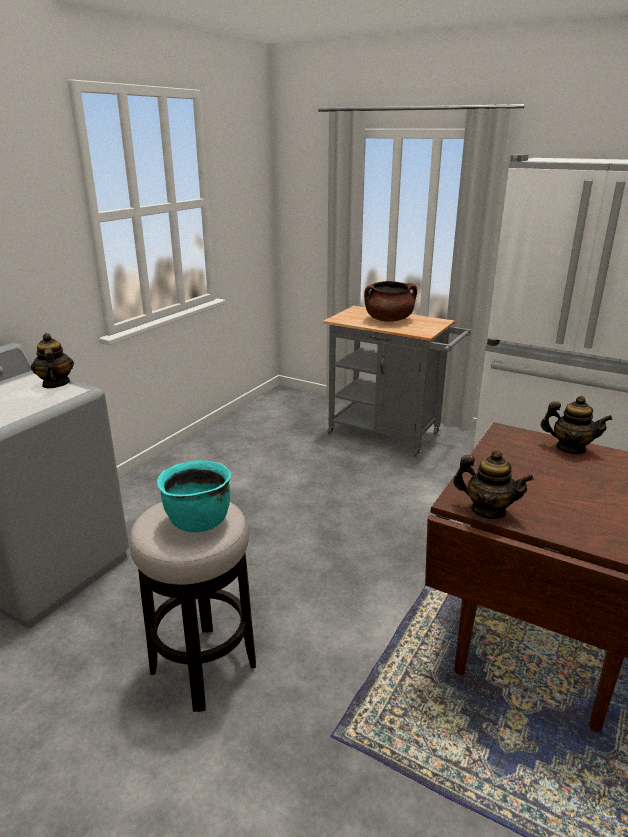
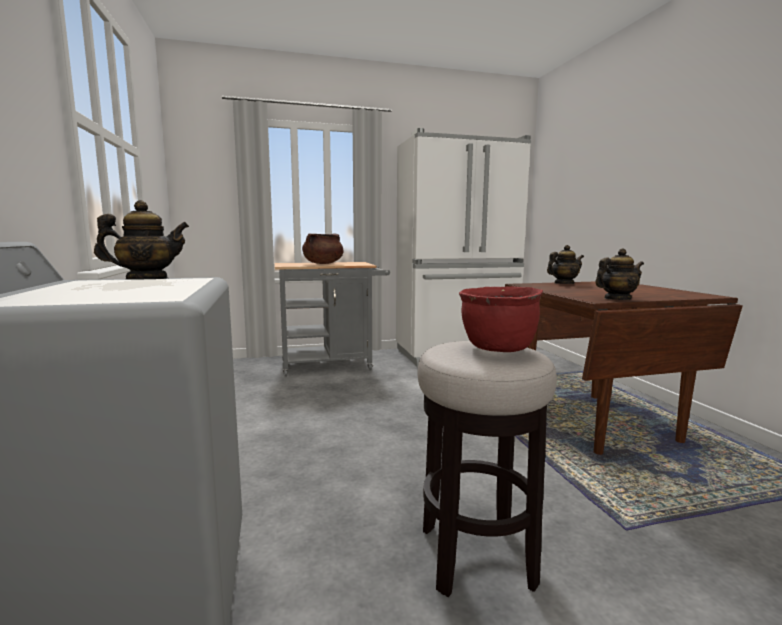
camera: 45 degrees left, 15 degrees down
(55, 384) = (147, 279): teapot -> teapot turned 135 degrees clockwise
(198, 521) = (498, 349): turquoise cooking pot -> red cooking pot

